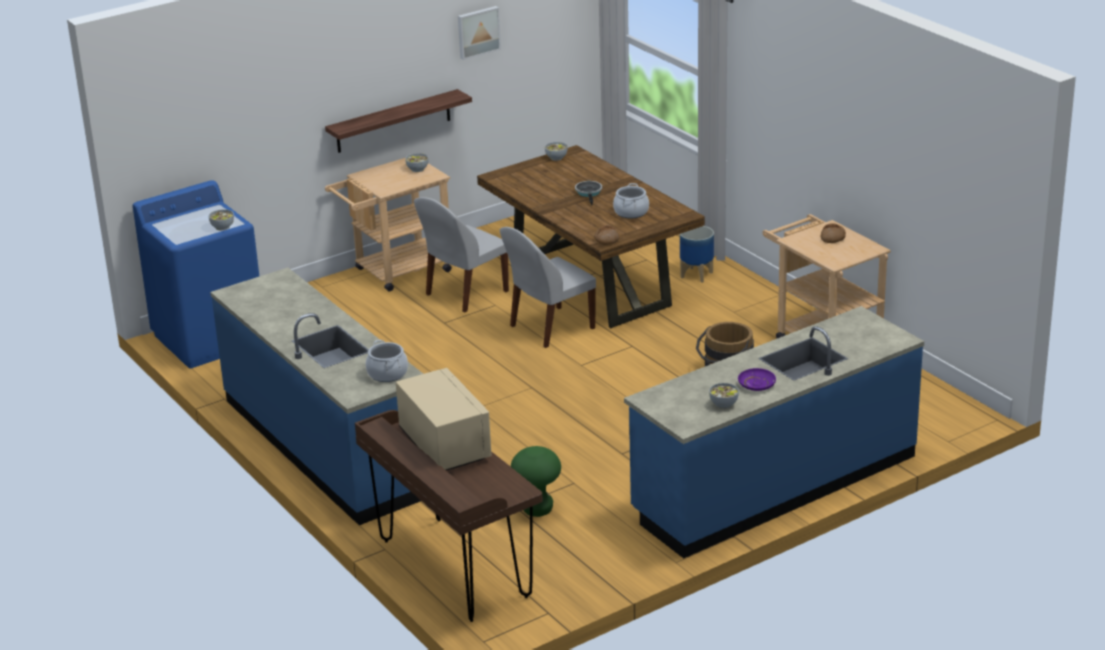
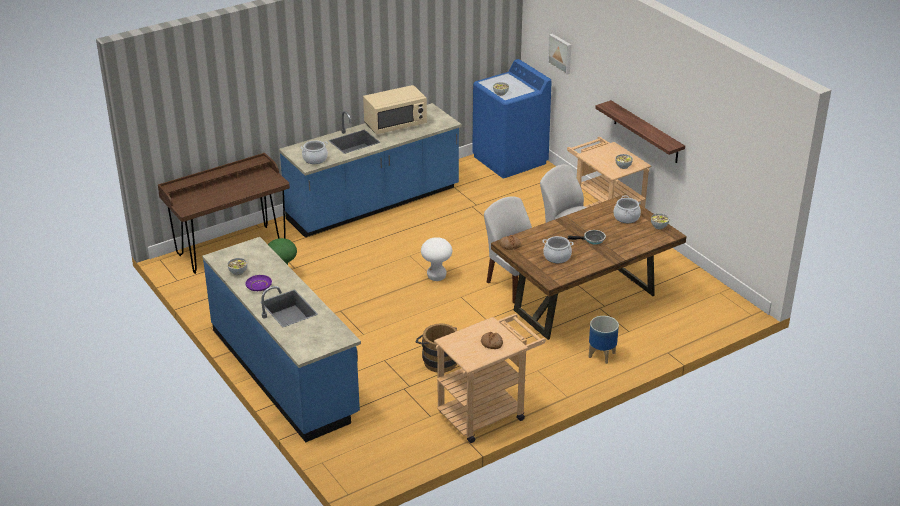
camera: 90 degrees right, 5 degrees up
(444, 445) = (244, 186): beige microwave -> beige microwave (395, 124)
(478, 32) = (704, 117): picture -> picture (561, 53)
(532, 384) = (436, 277): none -> white stool
(536, 174) = (626, 217): none -> cooking pot

